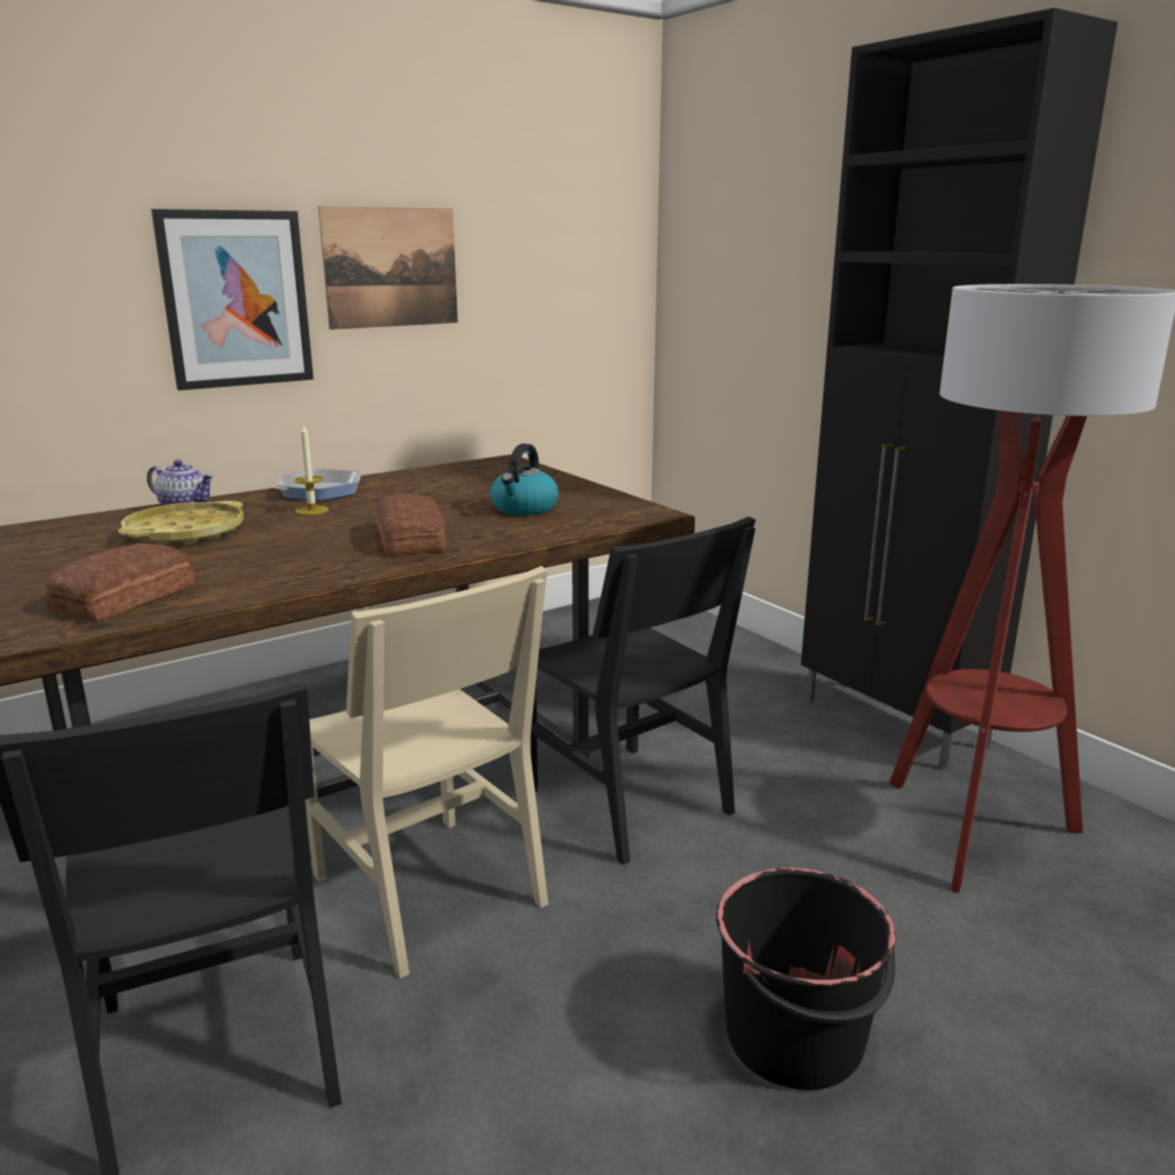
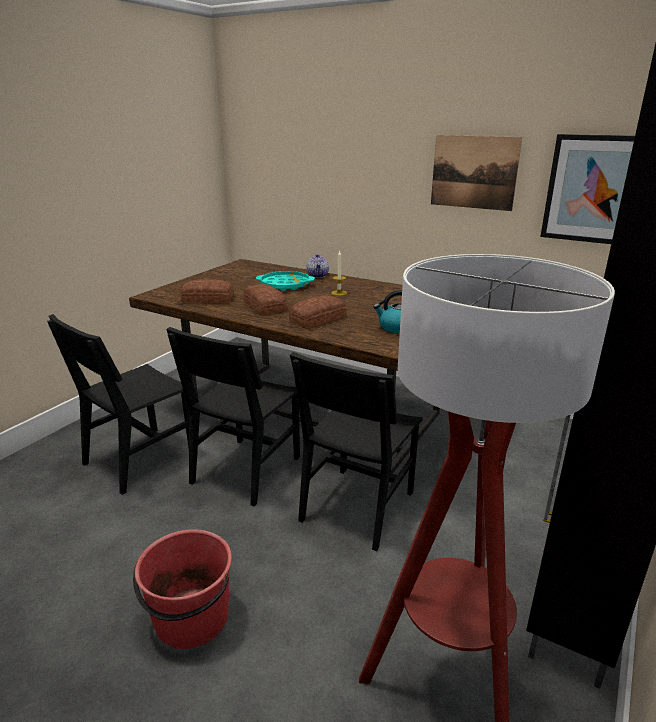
camera: 65 degrees right, 5 degrees up
(185, 533) = (285, 285): yellow tray -> turquoise tray
(236, 299) = (387, 182): picture -> picture (592, 189)
(274, 561) = (265, 305): none -> bread
(320, 491) = (369, 286): frying pan -> none
(427, 890) = (246, 469): beige chair -> black chair
(796, 1038) = (191, 619): black bucket -> red bucket

